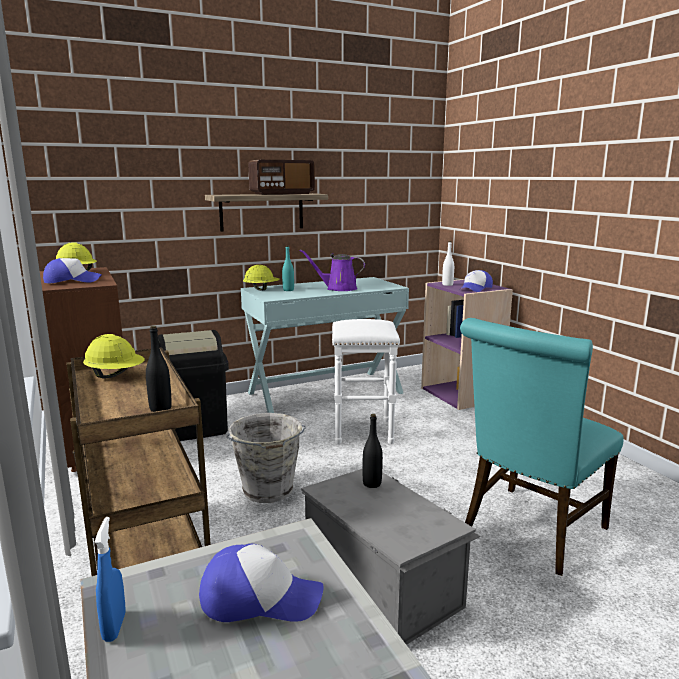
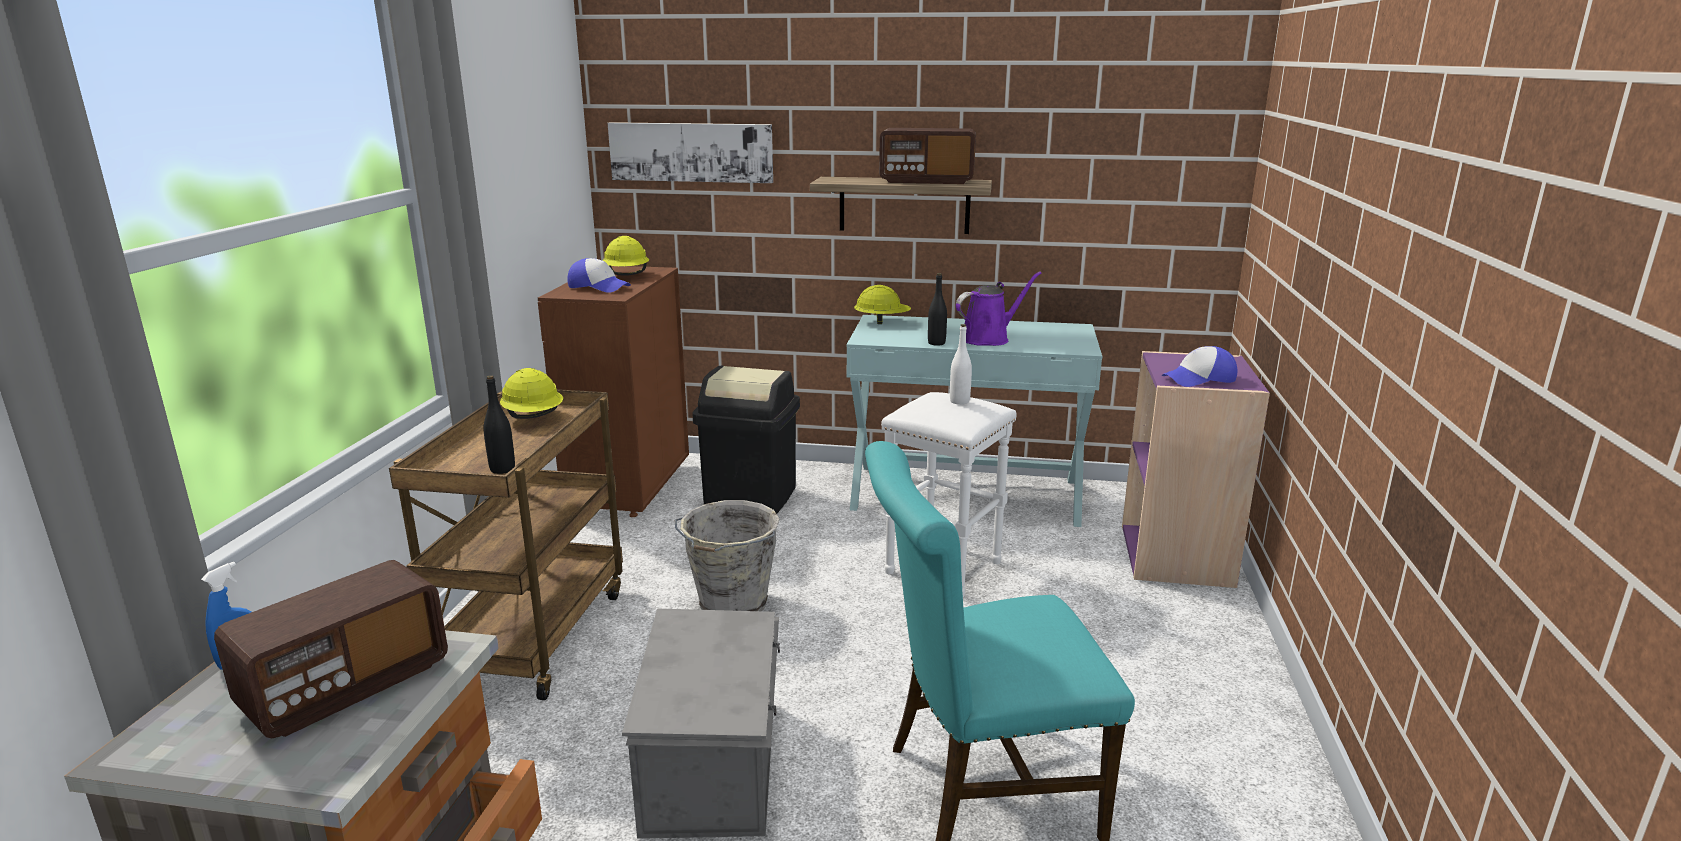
camera: 35 degrees right, 5 degrees up
(104, 179) = (691, 152): none -> picture
(260, 598) = (346, 686): cap -> radio
(288, 290) = (915, 329): turquoise bottle -> none
(338, 288) = (988, 339): purple watering can -> purple watering can turned 105 degrees clockwise
(372, 483) = (736, 633): black bottle -> black bottle (936, 343)
(447, 284) = (1168, 362): white bottle -> white bottle (959, 401)

